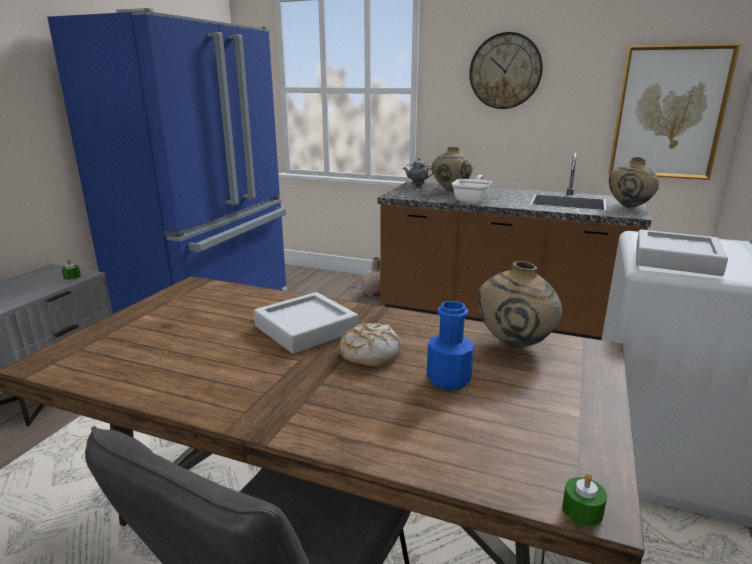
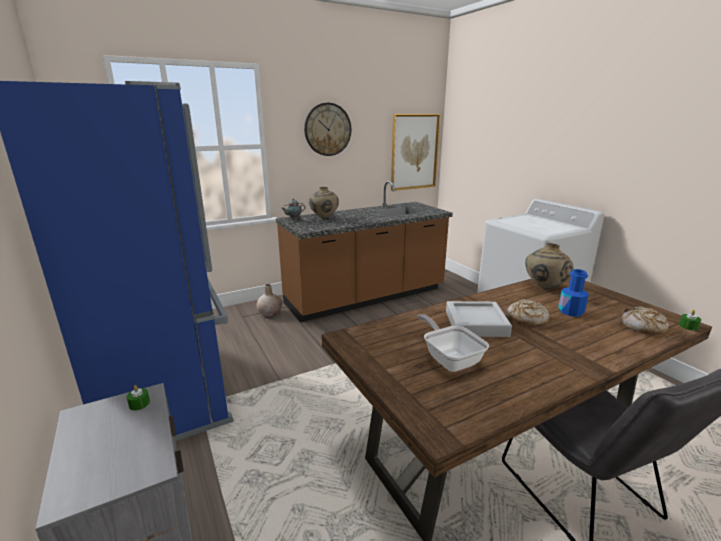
camera: 50 degrees left, 0 degrees up
(472, 199) = (355, 221): frying pan -> frying pan (449, 359)
(490, 453) = (642, 326): none -> bread
(629, 207) = (427, 208): beige vase -> none
(676, 259) = (539, 227): grey tray -> none

